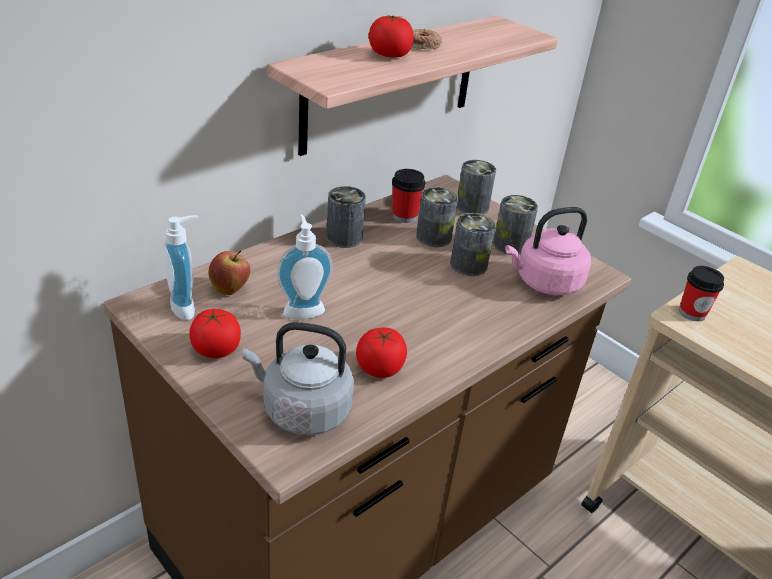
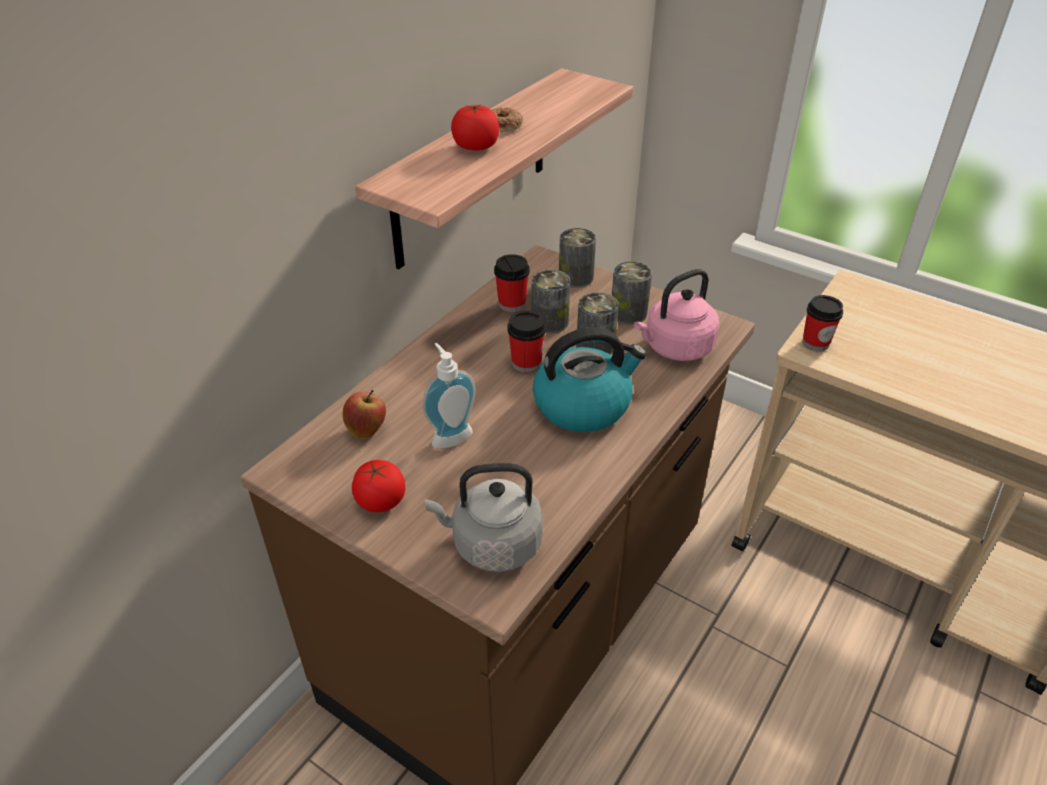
camera: 10 degrees left, 5 degrees up
(187, 307) = (331, 461): soap dispenser -> none
(344, 237) = (460, 343): can -> none
(380, 368) = (550, 480): tomato -> none
(398, 266) = (526, 363): none -> cup
(438, 311) = (583, 405): none -> kettle

